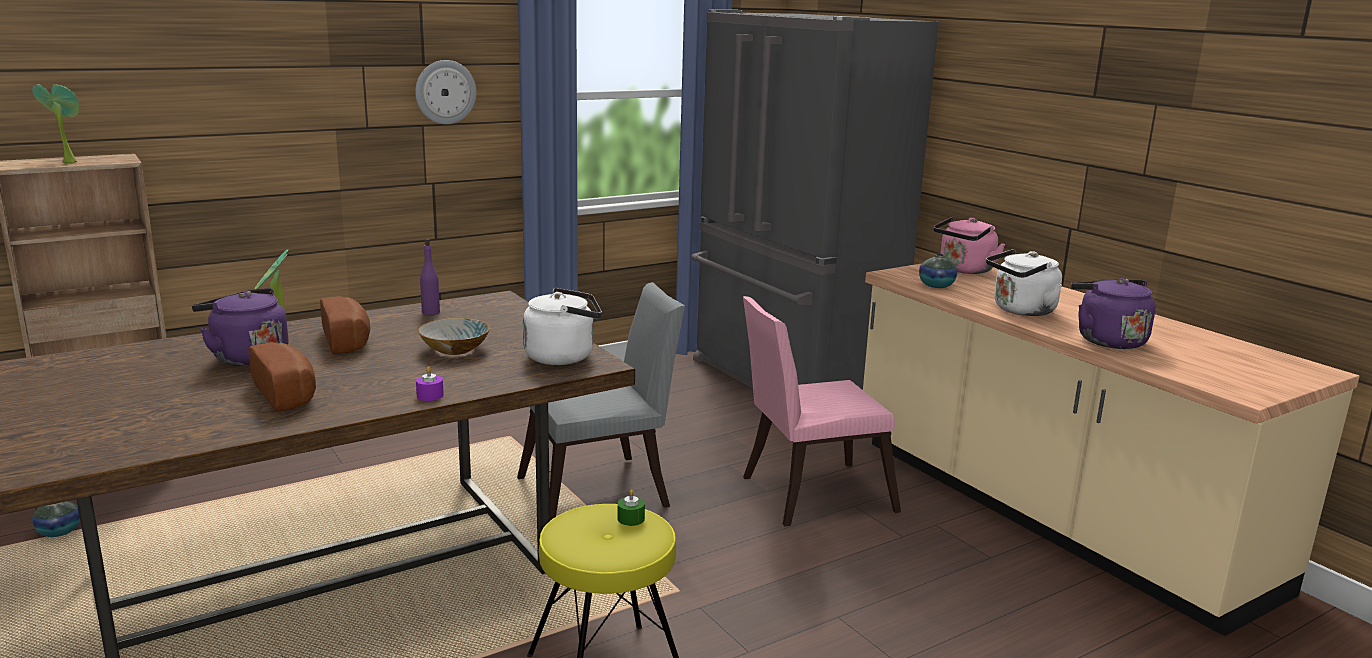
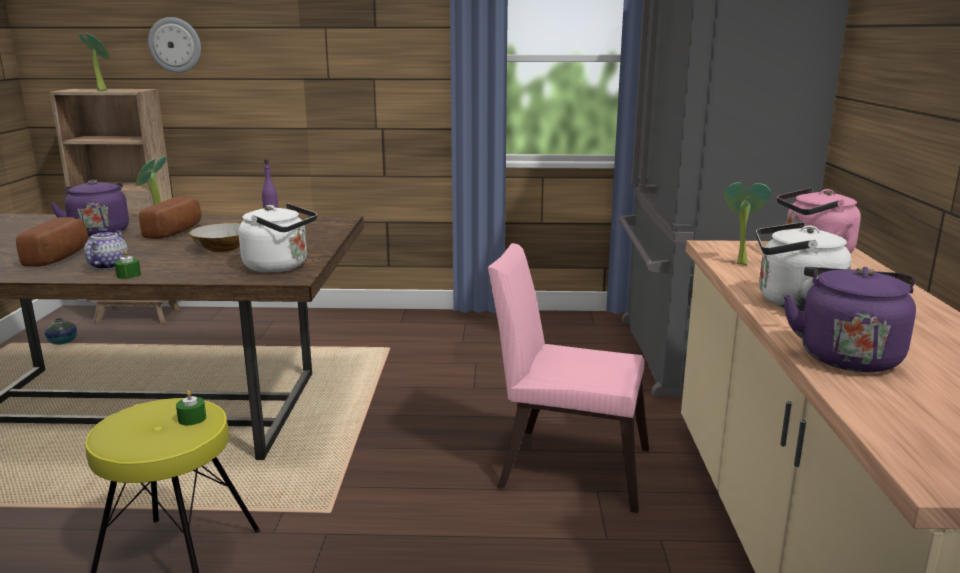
camera: 35 degrees right, 0 degrees up
(376, 391) = (108, 266): none -> teapot
(430, 395) = (128, 275): purple candle -> green candle
(445, 92) = (392, 51): wall clock -> wall clock (175, 45)
(603, 491) = (394, 409): grey chair -> none
(936, 286) = (739, 263): vase -> potted plant

